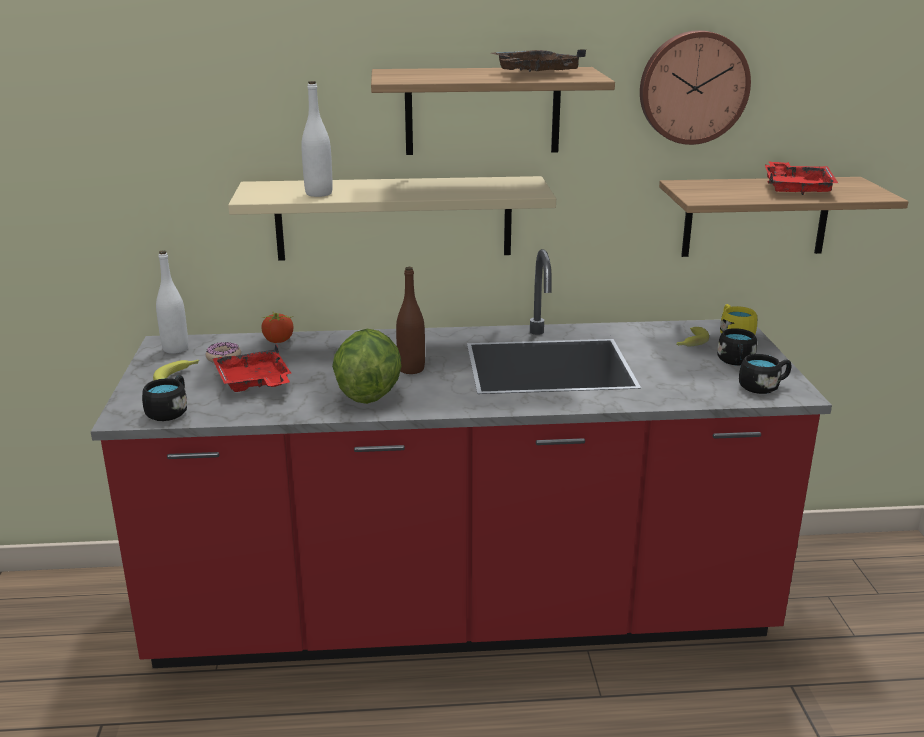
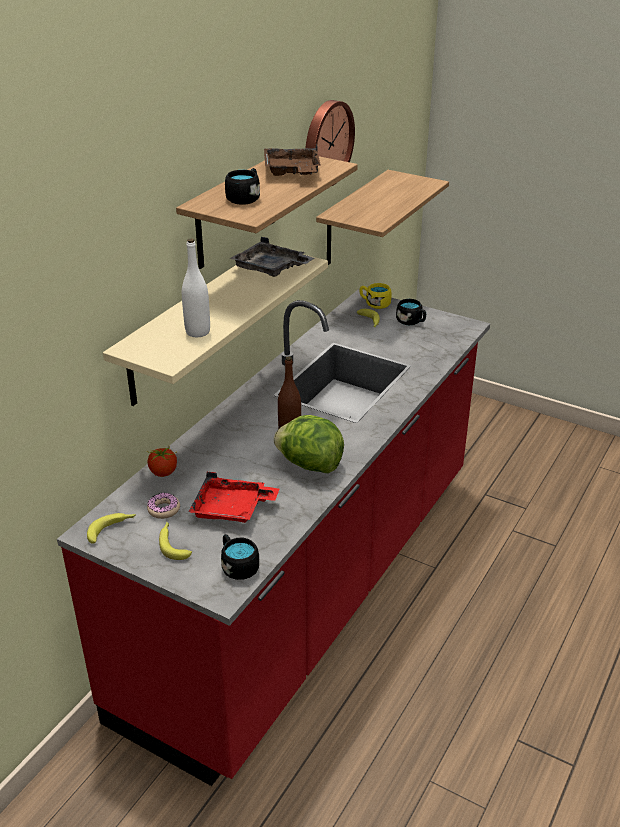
camera: 55 degrees left, 10 degrees up
(175, 349) = (112, 529): white bottle -> banana
(491, 186) = (271, 269): none -> grey tray
(763, 387) = (451, 330): black mug -> black mug (245, 198)
(796, 189) = (391, 193): red tray -> none

